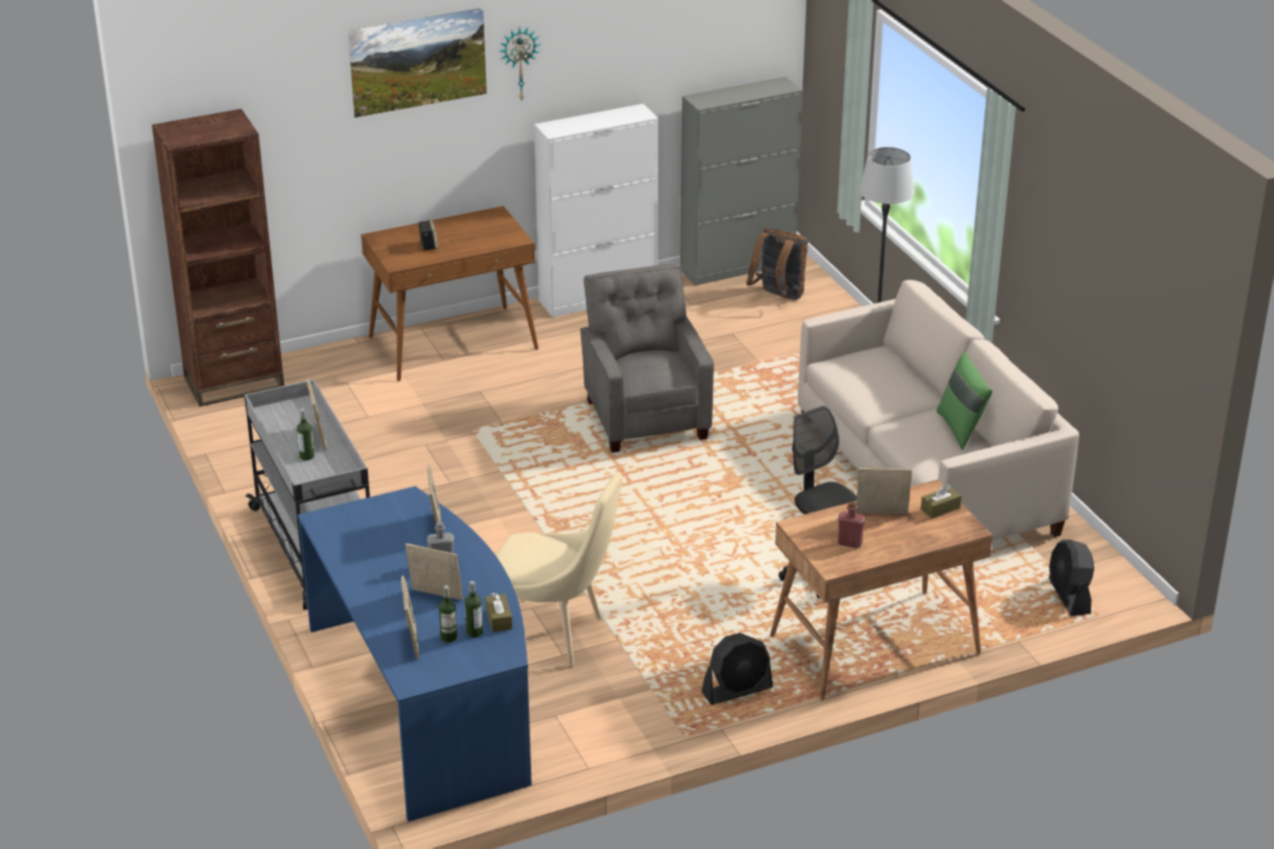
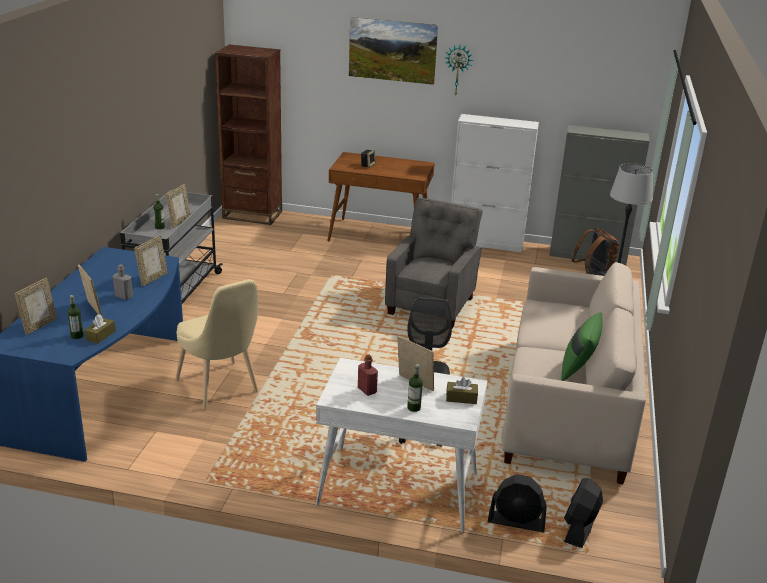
camera: 35 degrees right, 5 degrees down
(448, 637) = (60, 332): bottle -> bottle (414, 408)
(737, 690) = (274, 471): black fan -> black fan (516, 522)
(874, 645) = (397, 489): brown desk -> white desk

